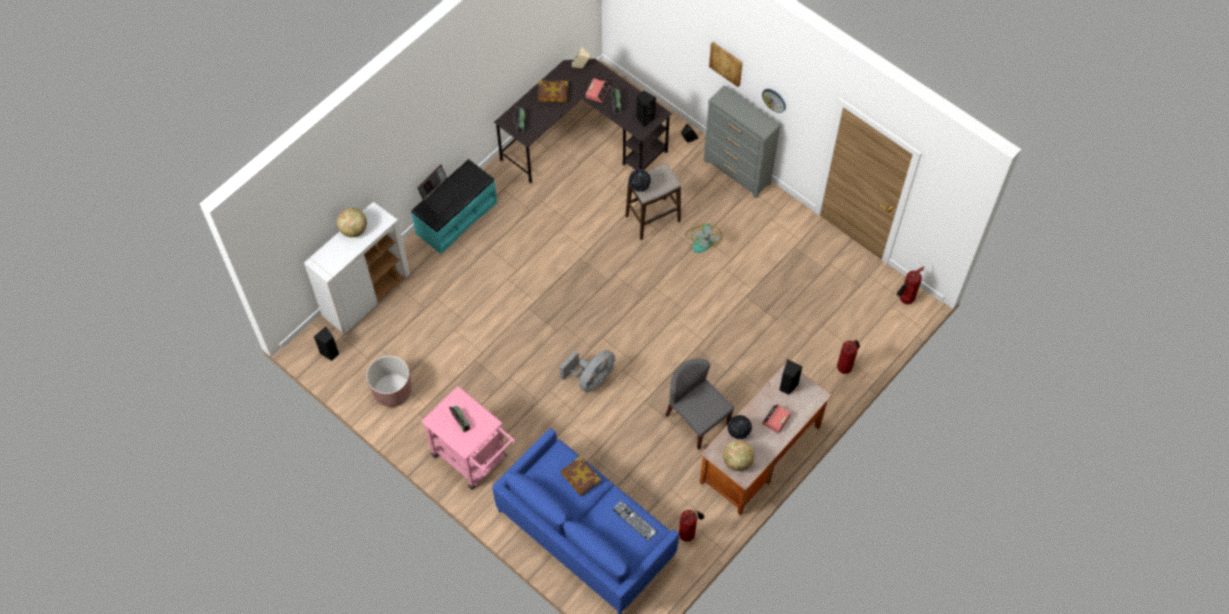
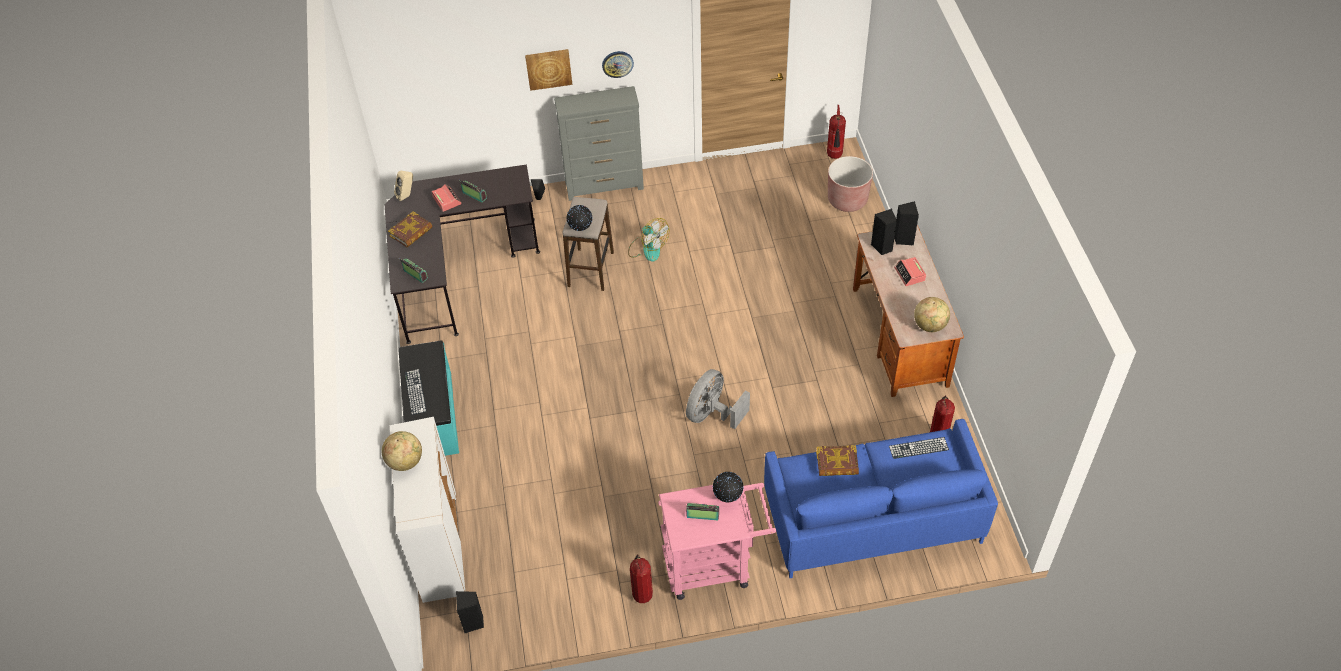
camera: 50 degrees left, 10 degrees down
(392, 391) = (572, 591): brown planter -> brown planter (847, 200)
(442, 195) = (415, 392): laptop -> keyboard
(591, 379) = (712, 414): grey fan -> grey fan turned 135 degrees counterclockwise
(645, 119) = (512, 185): black speaker -> black speaker (903, 239)
(697, 419) = (825, 360): grey chair -> none
(738, 433) = (901, 308): globe -> globe (728, 497)
(845, 366) = (862, 230): fire extinguisher -> fire extinguisher (641, 594)

